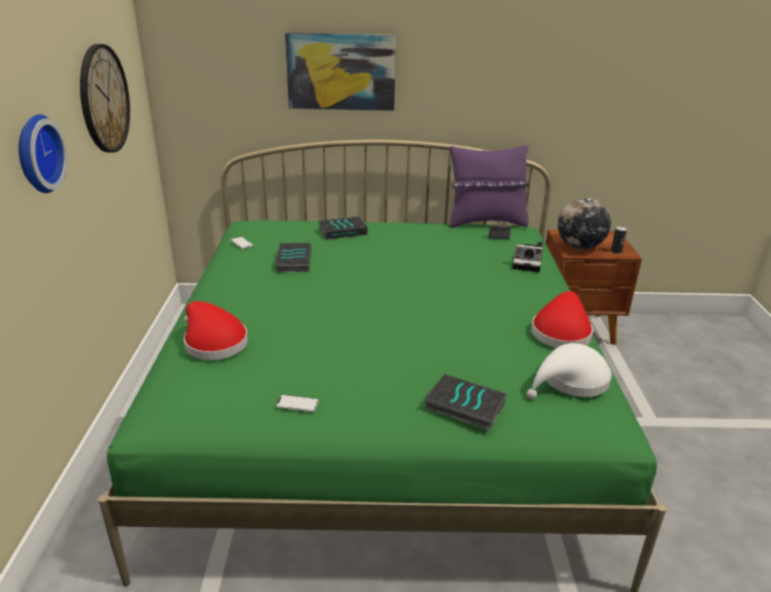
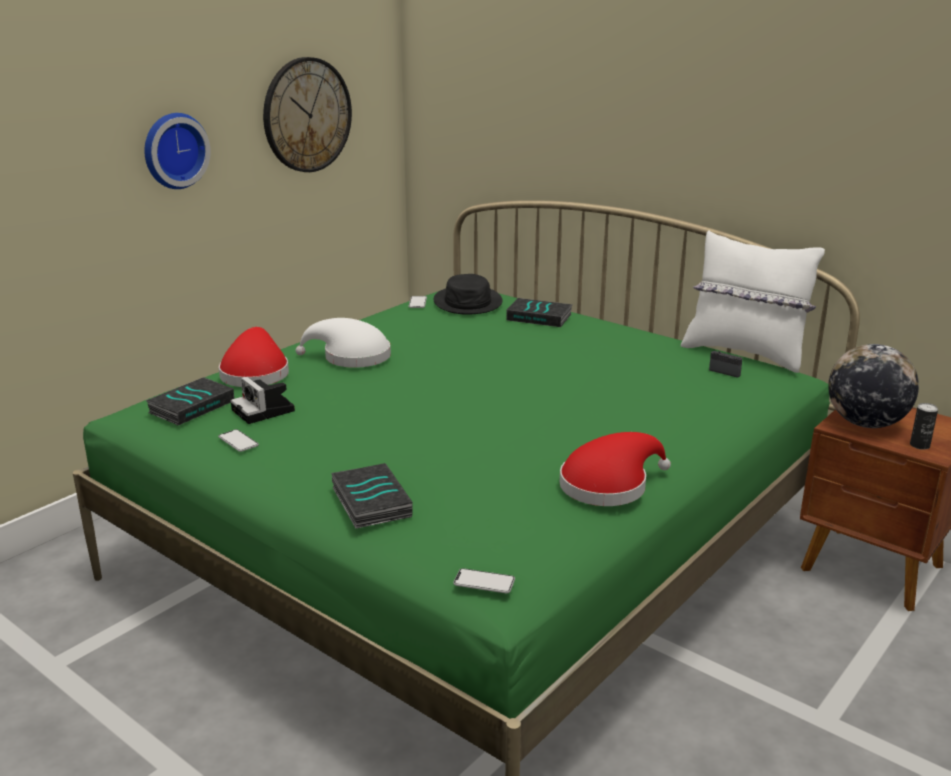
camera: 40 degrees right, 5 degrees down
(278, 233) = (468, 302): none -> black hat
(293, 261) = (437, 330): book -> book (191, 406)
(341, 72) = (590, 113): picture -> none
(486, 222) = (745, 354): purple pillow -> white pillow
(528, 263) = (710, 409): camera -> camera (265, 411)
(570, 381) = (523, 529): white hat -> white hat (351, 357)
(604, 426) = (484, 582): none -> phone

